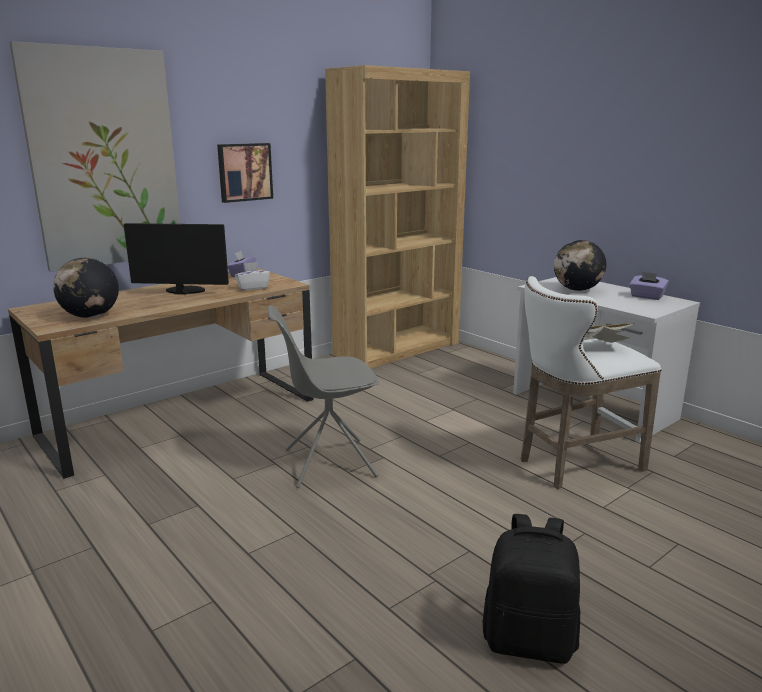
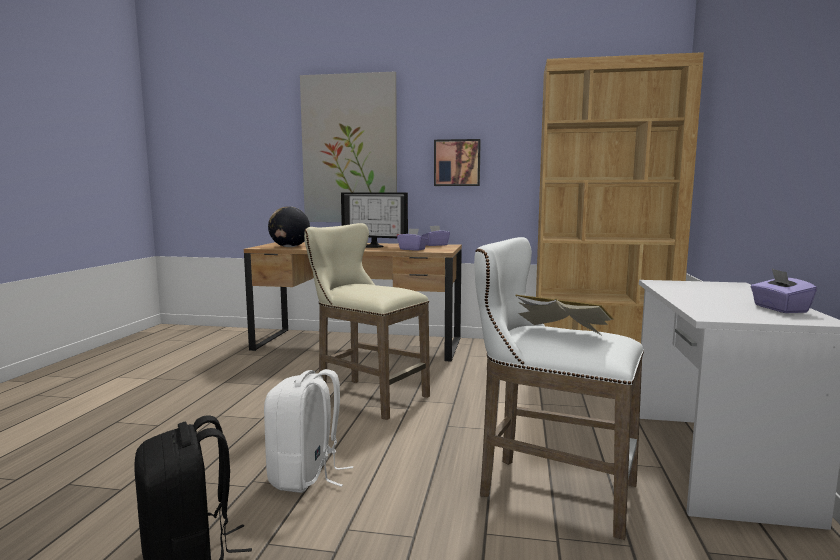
camera: 50 degrees right, 10 degrees down
(183, 291) = (371, 246): monitor -> monitor turned 150 degrees clockwise
(253, 287) = (412, 249): white tissue box -> purple tissue box
(328, 463) = (367, 396): grey chair -> beige stool
(451, 545) = (306, 476): none -> white backpack
(577, 289) = (700, 290): globe -> none

